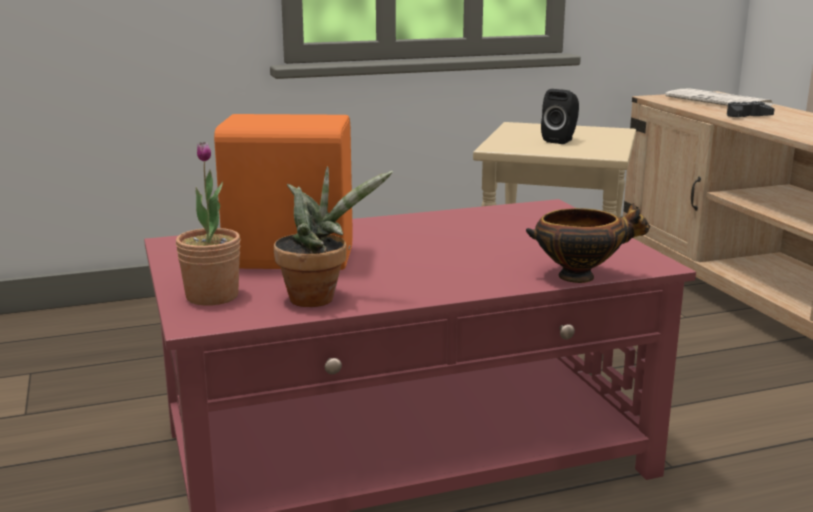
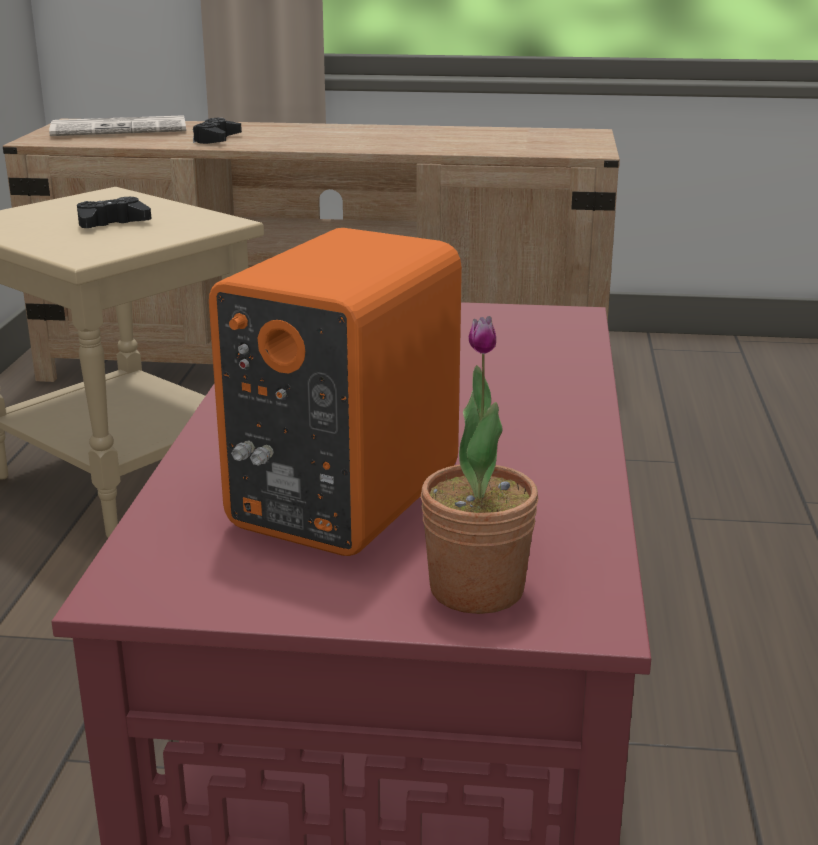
camera: 65 degrees left, 5 degrees up
(318, 298) = (546, 508): potted plant -> none
(561, 140) = (112, 223): black speaker -> black game controller
(580, 276) = (583, 353): bowl -> none

